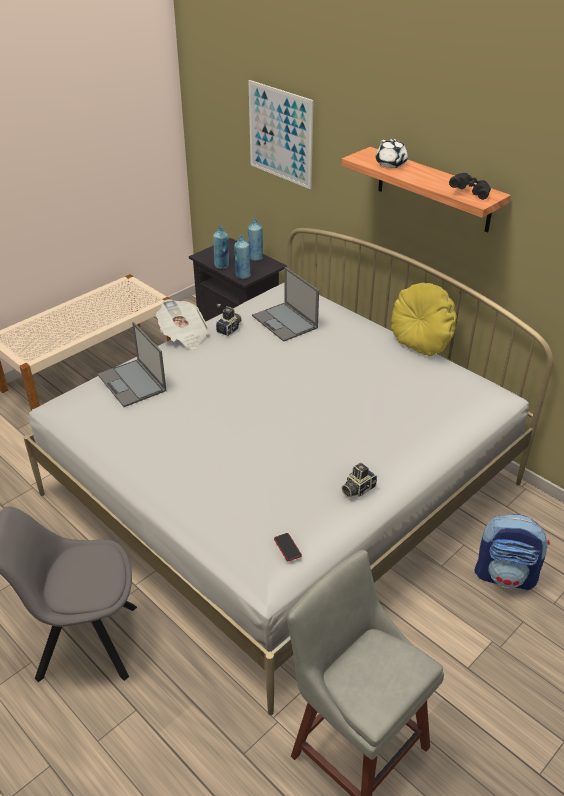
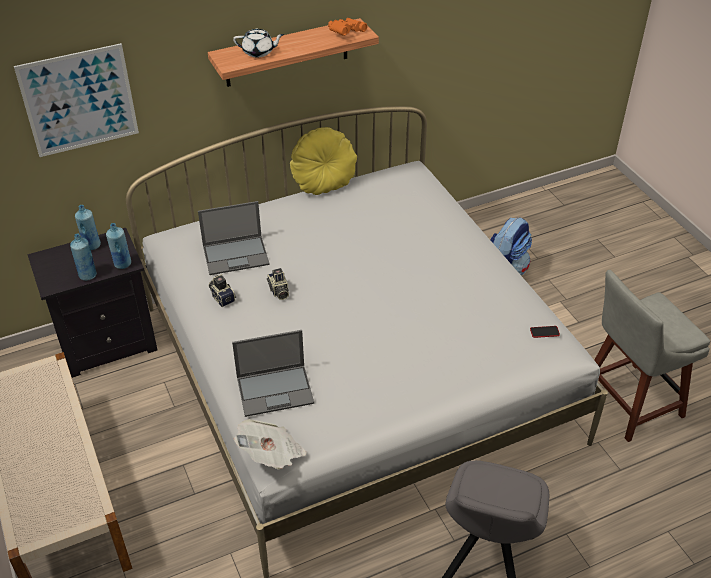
camera: 70 degrees left, 5 degrees up
(184, 336) = (211, 334): newspaper -> newspaper (271, 454)
(357, 489) = (493, 276): camera -> camera (278, 291)
(470, 193) = (345, 33): black binoculars -> orange binoculars

